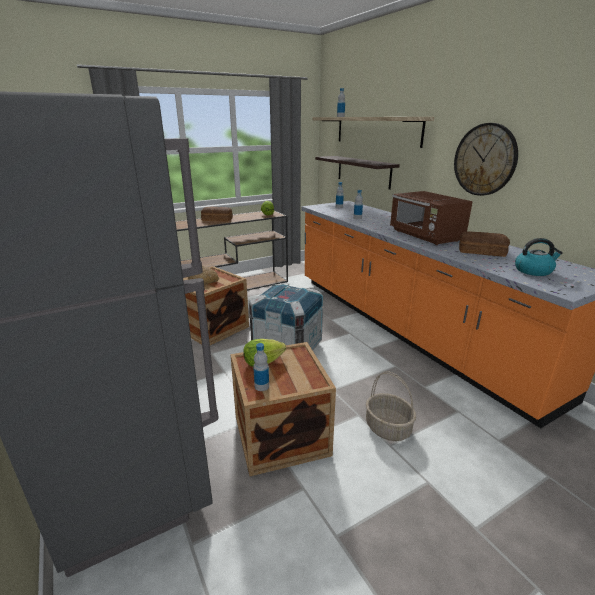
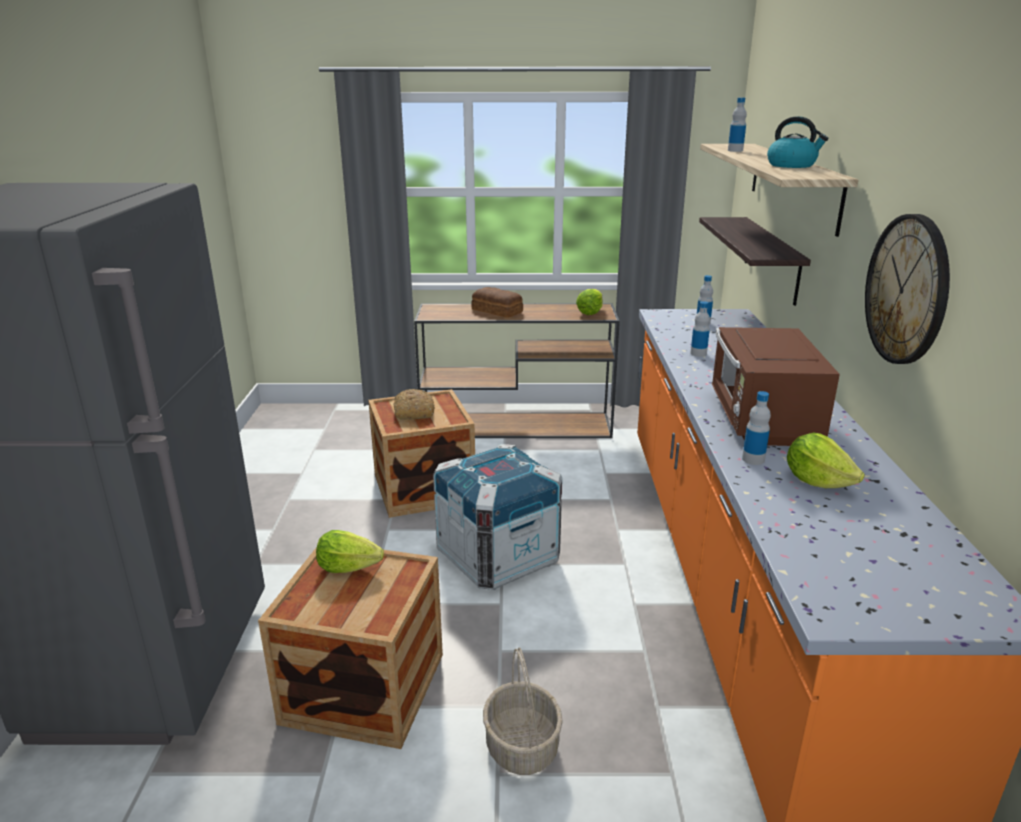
camera: 30 degrees right, 0 degrees up
(261, 386) = (308, 602): bottle -> bottle (753, 459)
(481, 251) = (817, 481): bread -> lettuce
(533, 271) = (850, 553): kettle -> kettle (792, 165)

